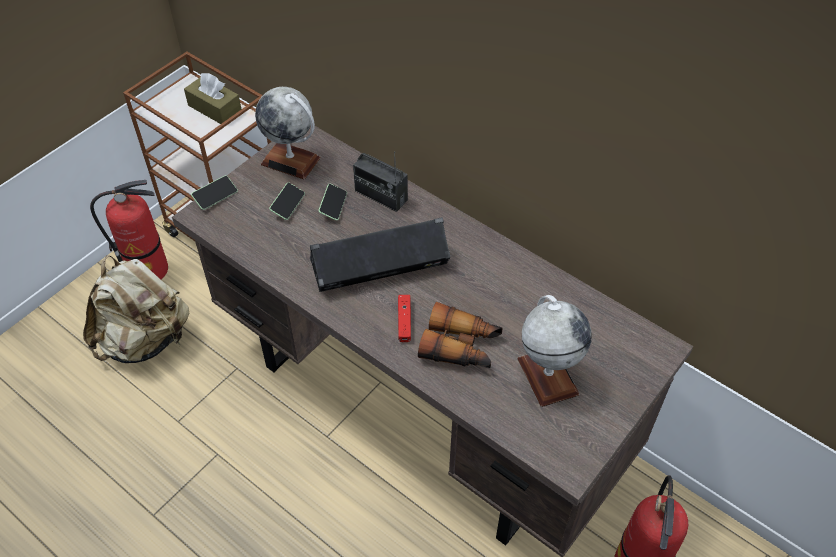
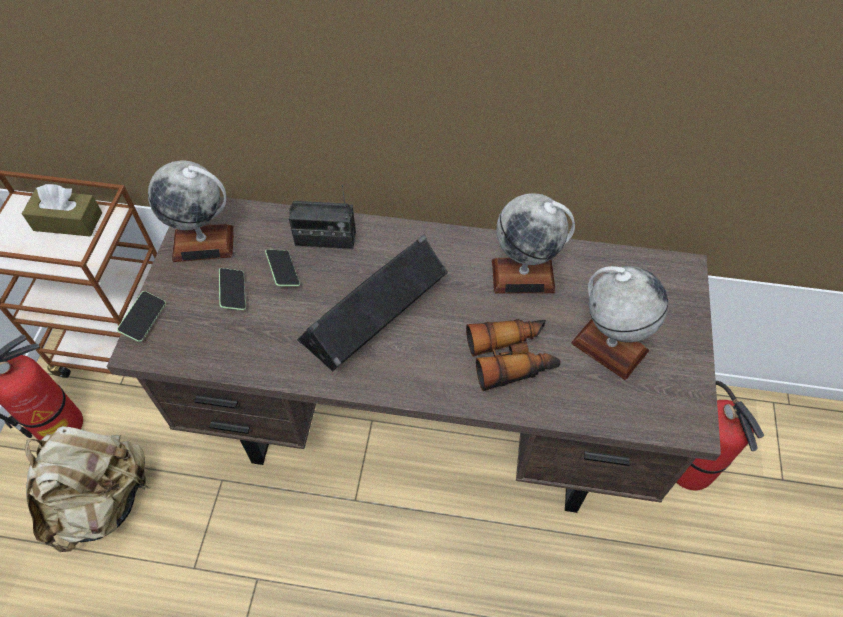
camera: 30 degrees left, 5 degrees up
(404, 321) = (440, 360): red game controller -> none
(517, 290) = (523, 276): none -> globe

